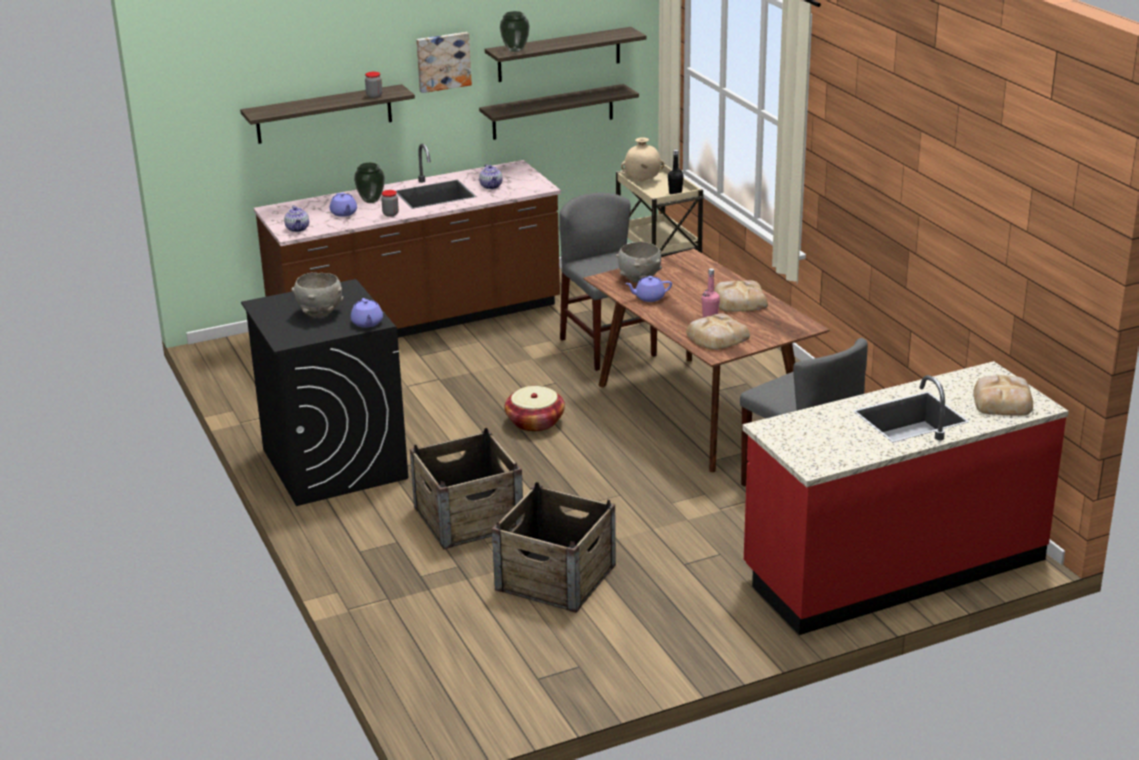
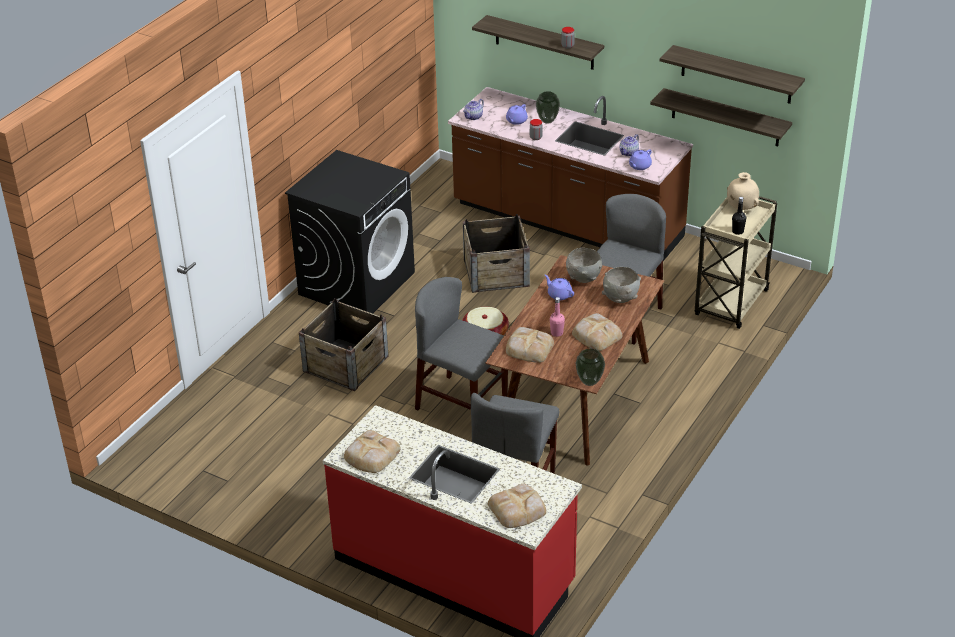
camera: 55 degrees right, 10 degrees up
(320, 313) = (348, 183): grey bowl -> grey bowl (620, 298)
(367, 323) = (352, 205): purple teapot -> purple teapot (639, 166)
(443, 61) = (638, 41): picture -> none
(514, 50) = (684, 57): vase -> vase (589, 382)
(555, 577) = (312, 429): crate -> crate (496, 272)
(630, 473) = (461, 404): none -> grey chair
(830, 451) = (371, 455): none -> bread

